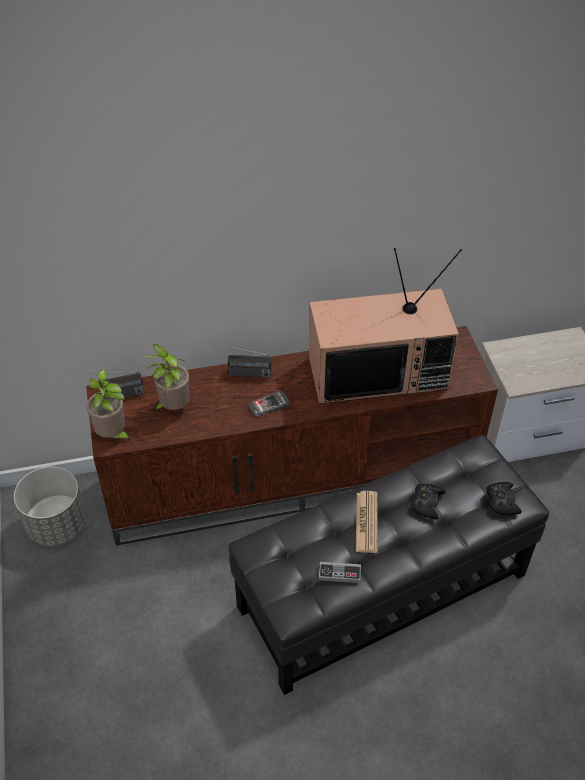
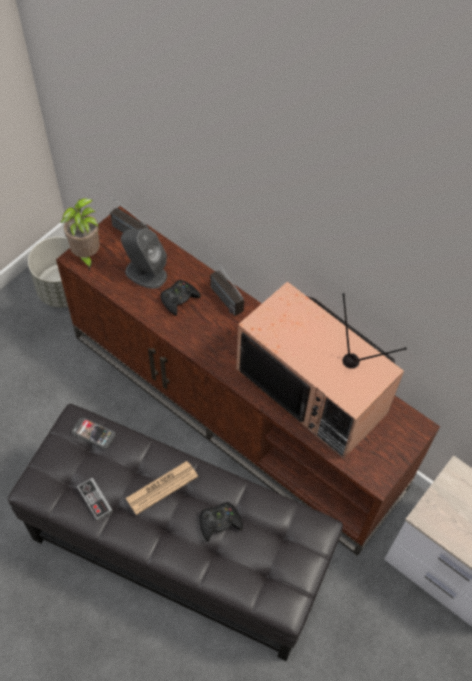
camera: 50 degrees right, 10 degrees up
(173, 407) = (145, 273): potted plant -> grey speaker
(269, 405) = (204, 334): phone -> phone (94, 433)
(502, 501) = (272, 585): black game controller -> black game controller (179, 299)

